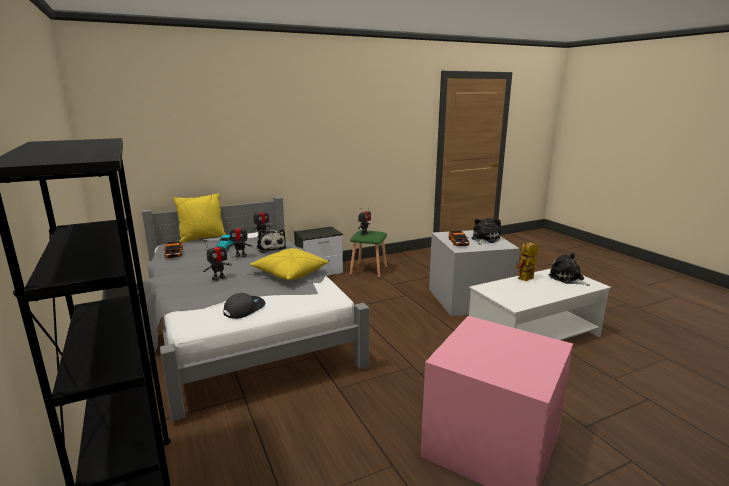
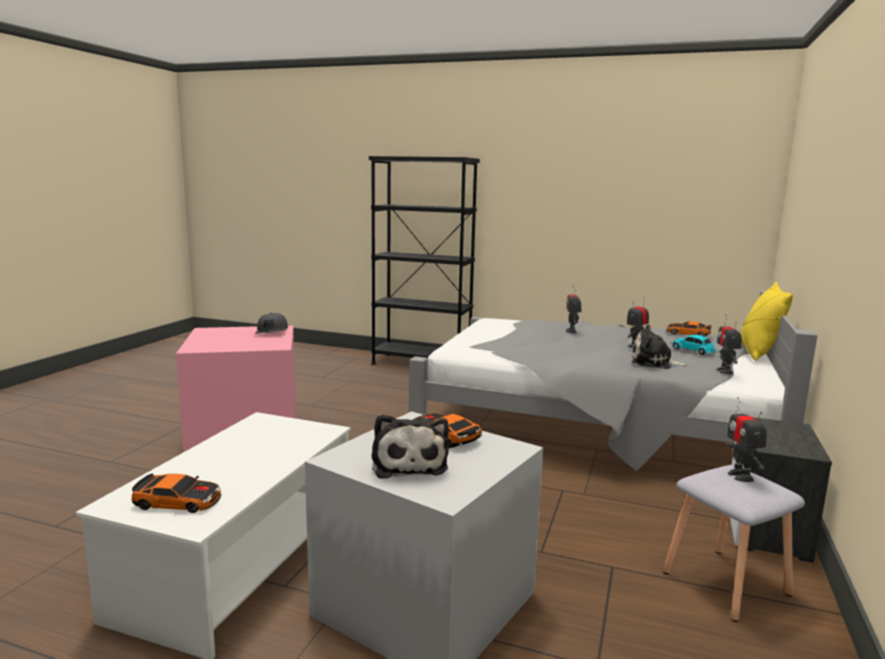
camera: 135 degrees right, 5 degrees down
(244, 309) = (489, 329): grey cap -> grey cap (272, 332)
(289, 273) = (539, 349): yellow pillow -> none
(368, 270) = (728, 584): green stool -> grey stool
(524, 280) = (269, 467): toy robot -> none
(567, 278) = (178, 501): plush toy -> toy car

